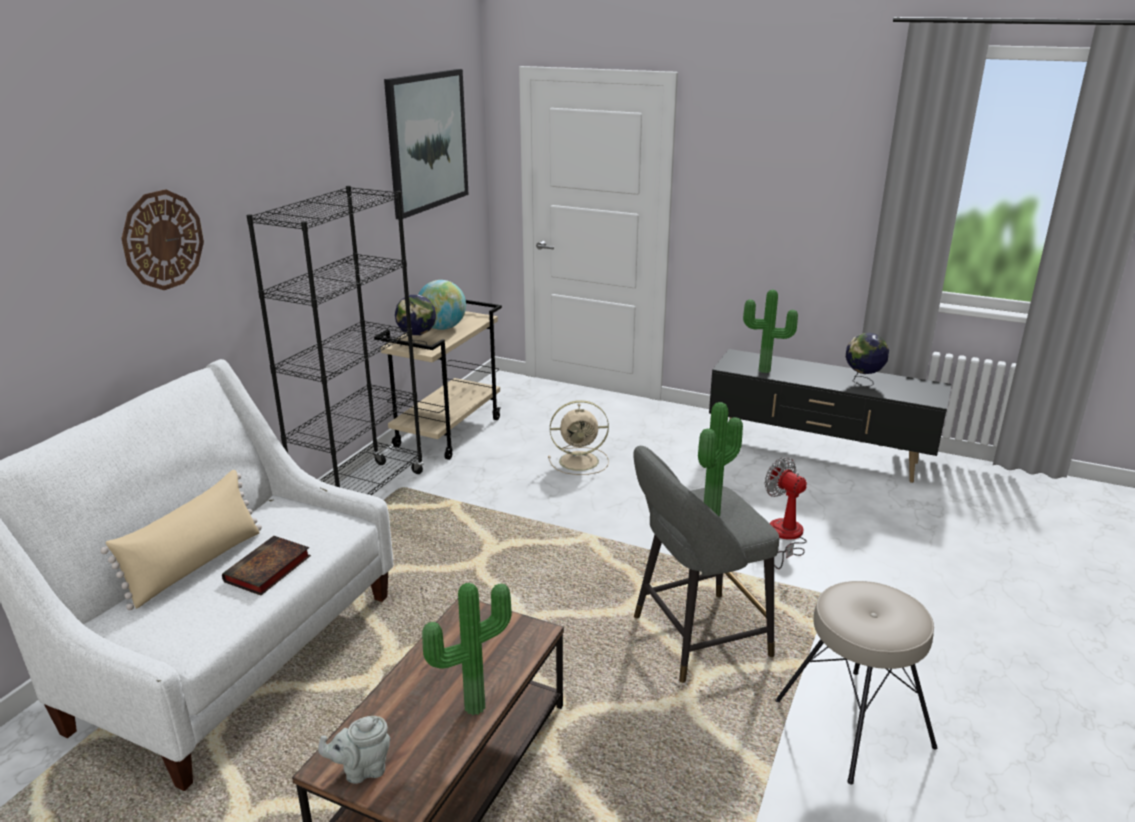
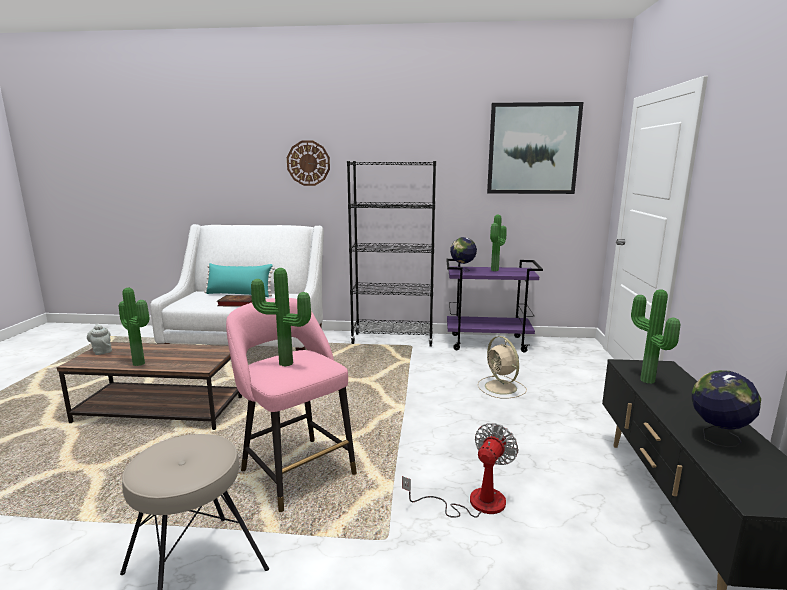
camera: 70 degrees right, 10 degrees down
(196, 565) = (239, 294): beige pillow -> turquoise pillow
(442, 328) = (496, 270): globe -> potted plant
(448, 432) = (488, 343): beige cart -> purple cart
(694, 638) = (295, 469): grey stool -> pink stool

